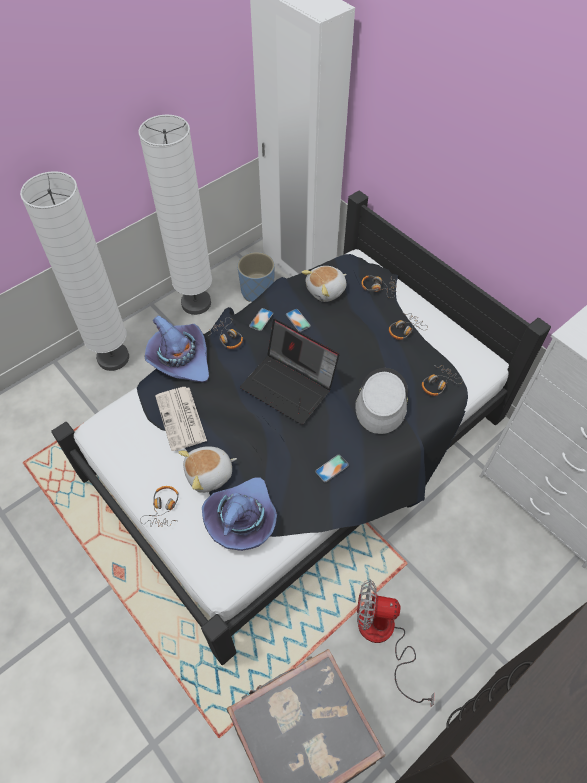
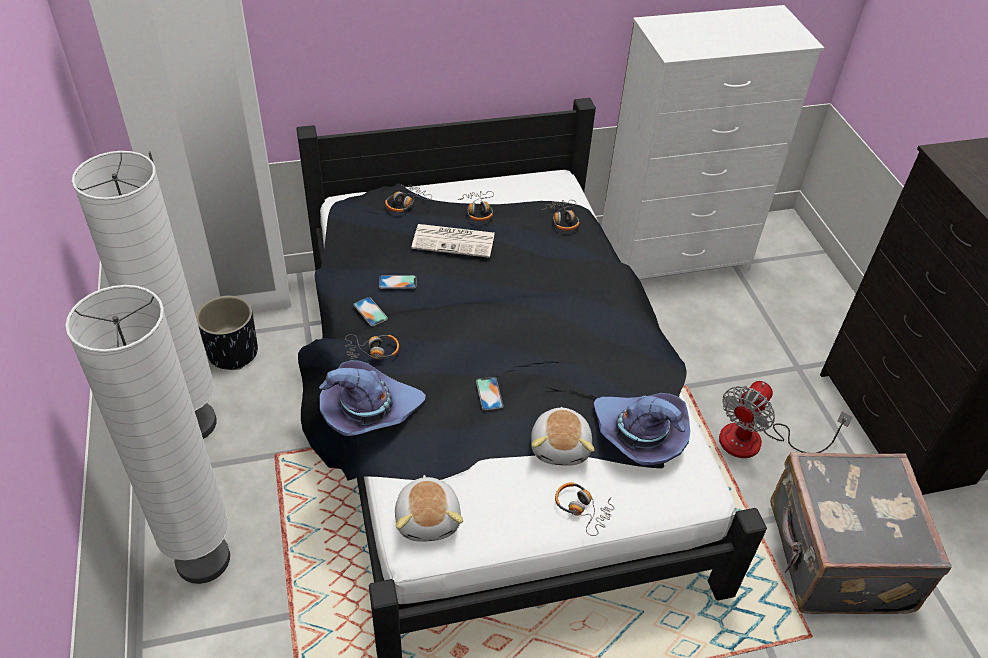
camera: 65 degrees left, 10 degrees down
(181, 419) = (466, 442): newspaper -> newspaper (455, 241)
(257, 291) = (233, 353): blue planter -> black planter
(290, 386) = (489, 325): laptop -> none
(326, 291) = (372, 243): plush toy -> plush toy (429, 518)
(332, 468) = (616, 337): phone -> phone (489, 393)
(381, 401) = (558, 265): grey hat -> none

